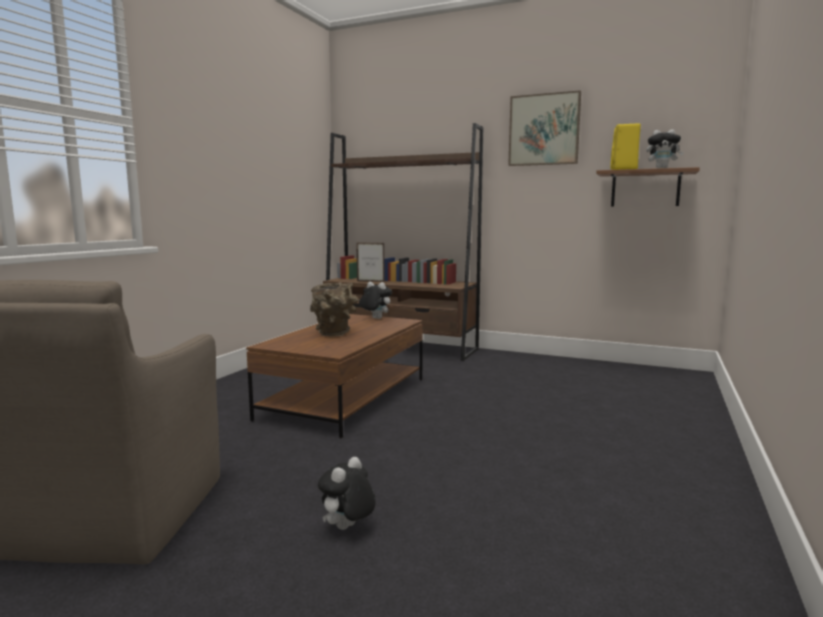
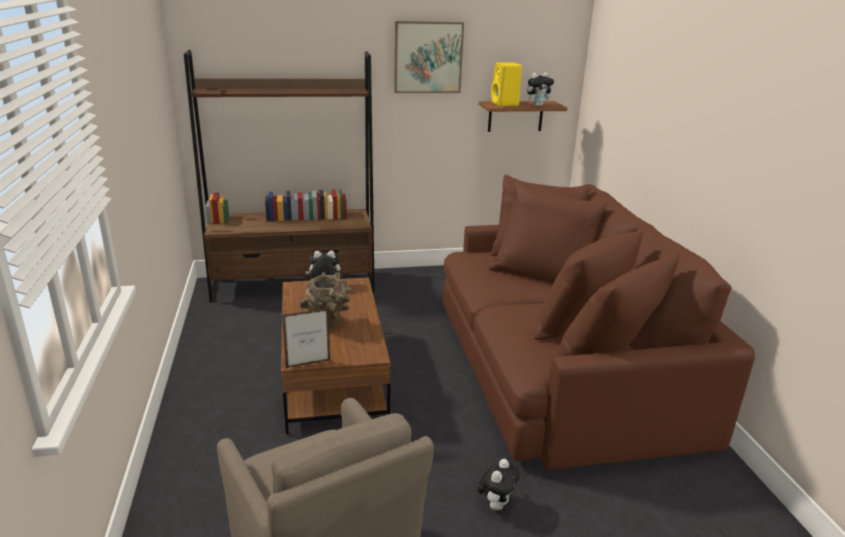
camera: 35 degrees left, 15 degrees up
(347, 528) = (496, 504): plush toy -> plush toy turned 150 degrees counterclockwise
(370, 281) = (260, 226): picture frame -> picture frame (308, 364)
(595, 448) = (560, 369): none -> brown sofa

